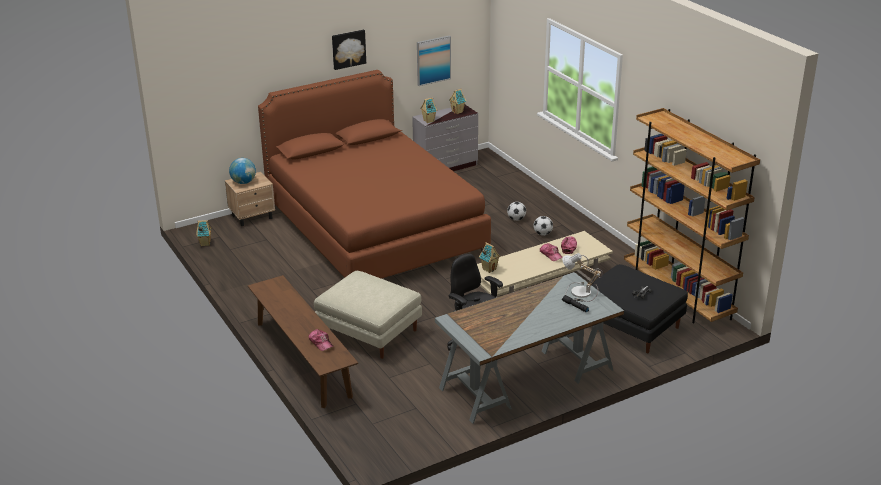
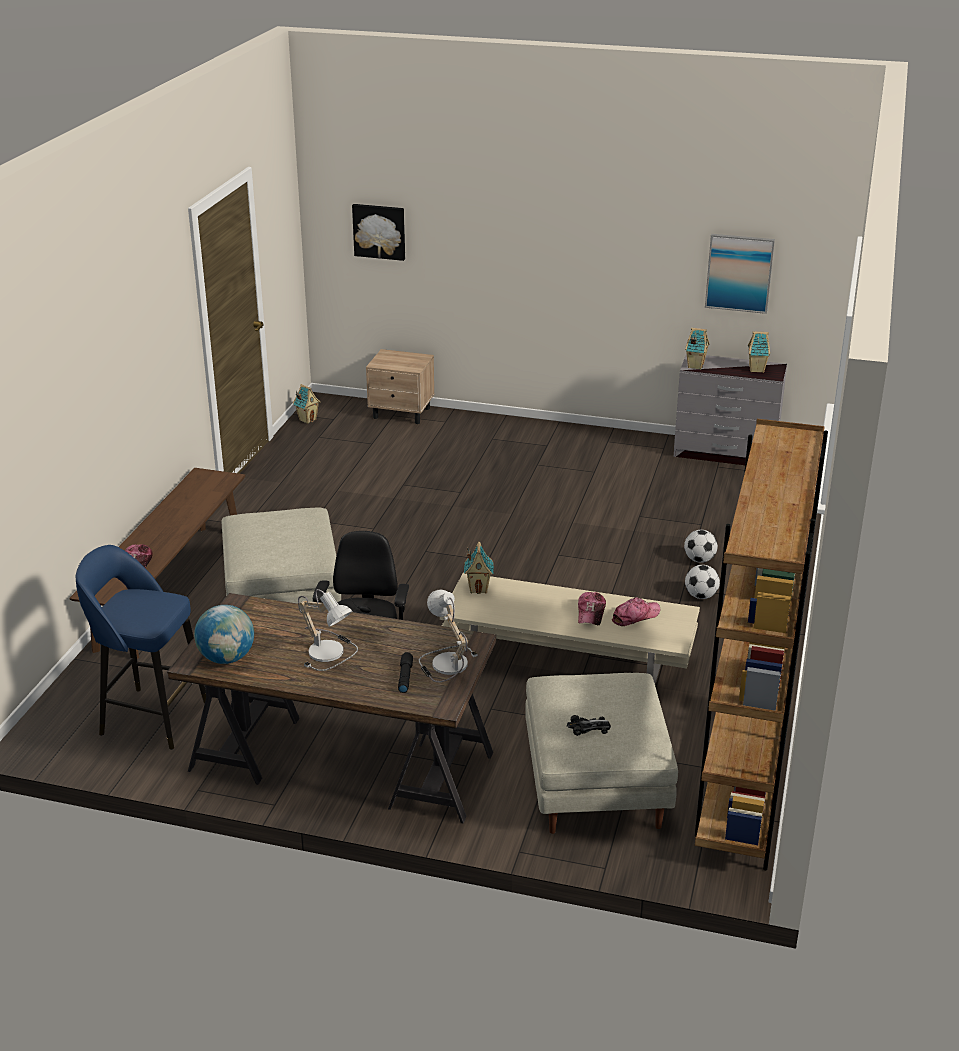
camera: 45 degrees right, 0 degrees up
(243, 182) = (394, 359): globe -> globe (227, 658)
(348, 49) = (589, 211): picture -> picture (379, 231)
(374, 229) = (503, 486): brown bed -> none
(412, 415) = (151, 717): none -> blue stool
(527, 314) = (330, 651): none -> table lamp
(527, 379) = (341, 762): grey desk -> brown desk
(630, 326) = (595, 782): black ottoman -> beige ottoman

